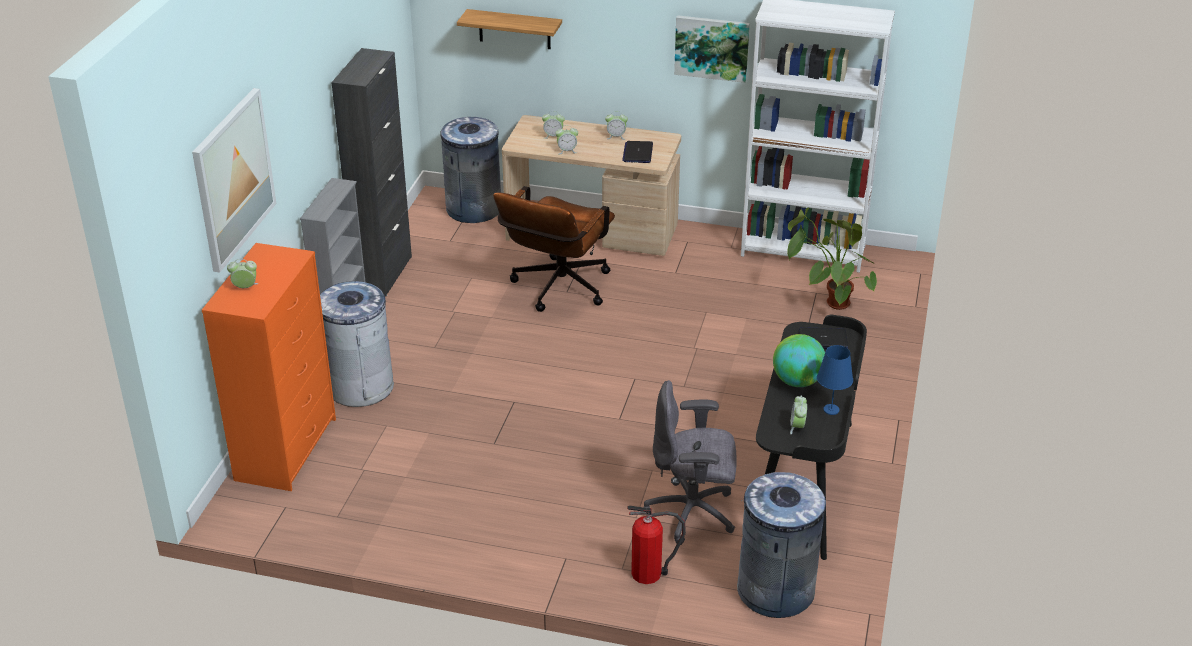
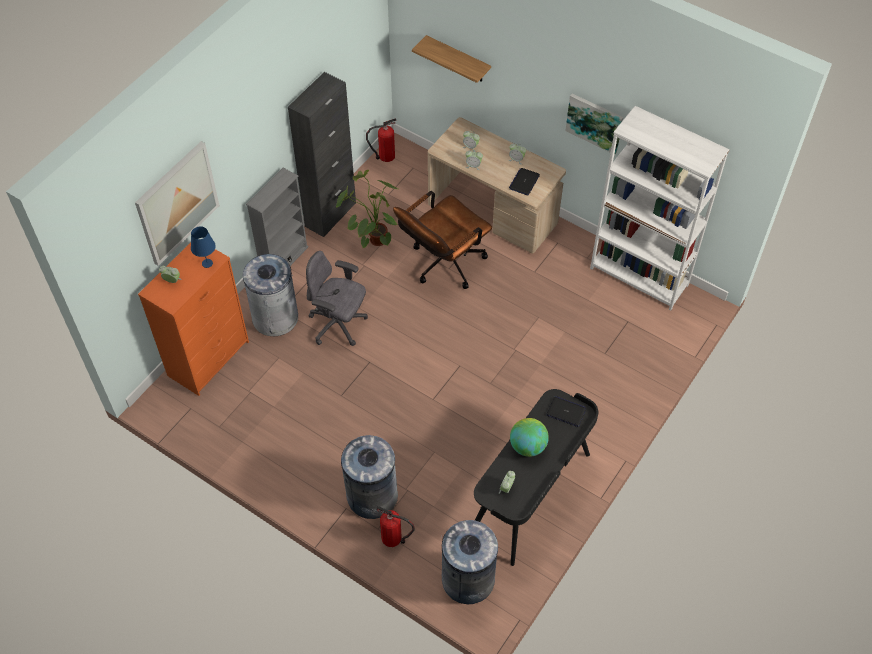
camera: 20 degrees right, 20 degrees up
(426, 208) = (385, 156): none -> fire extinguisher
(473, 209) = (418, 166): grey trash can -> grey trash can (372, 496)
(693, 513) = (444, 498): grey office chair -> grey office chair (338, 325)
(826, 301) = (631, 332): potted plant -> potted plant (372, 235)
(831, 410) = (537, 480): blue table lamp -> blue table lamp (207, 263)

